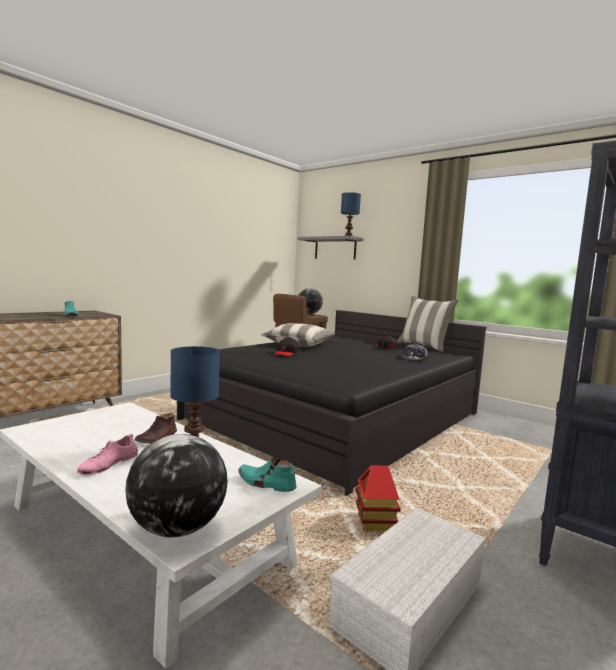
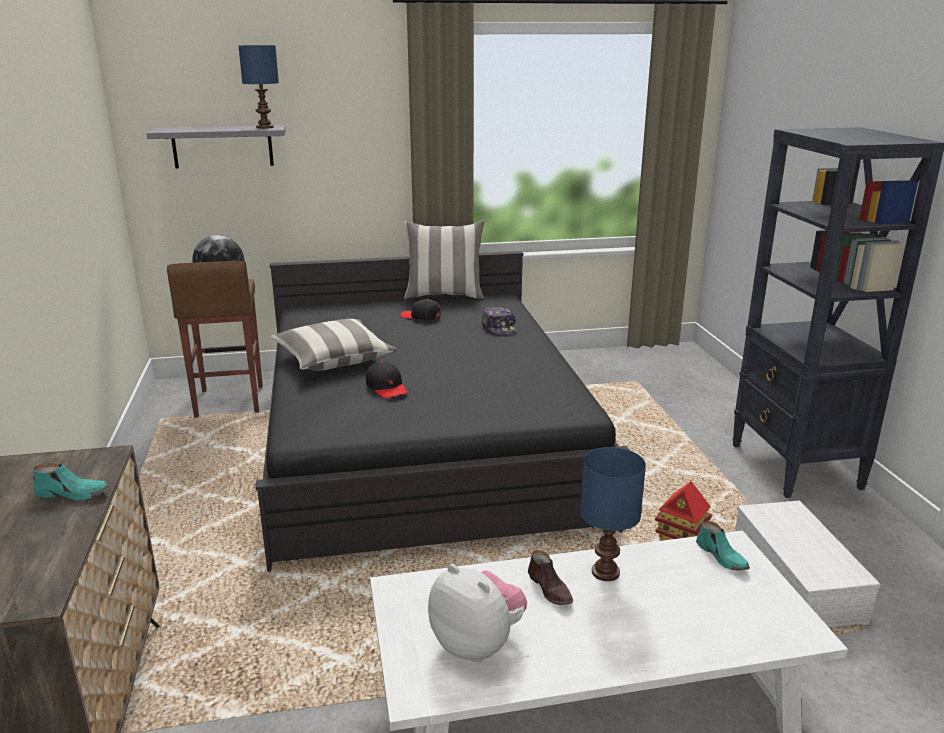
camera: 50 degrees left, 15 degrees up
(81, 432) = (477, 644): none -> plush toy
(108, 464) = (608, 641): pink shoe -> none
(177, 528) = (783, 630): globe -> none
(265, 483) = (722, 557): turquoise shoe -> turquoise shoe turned 90 degrees counterclockwise

